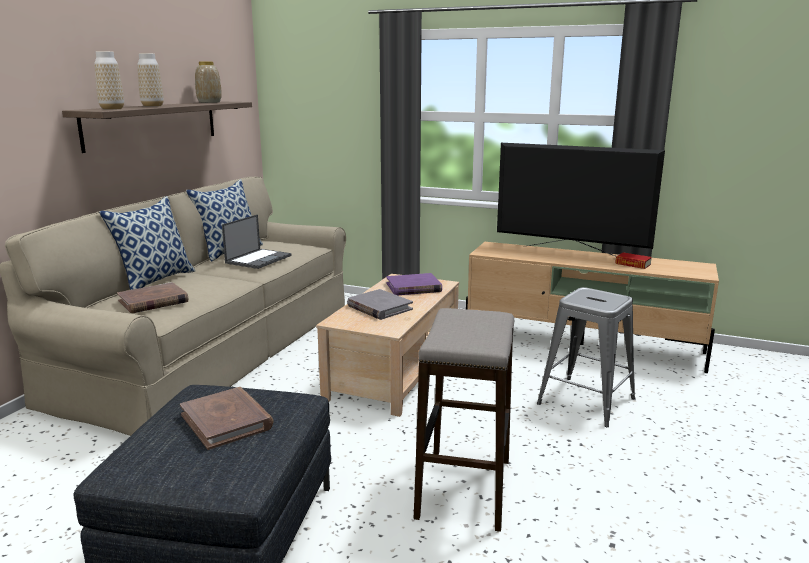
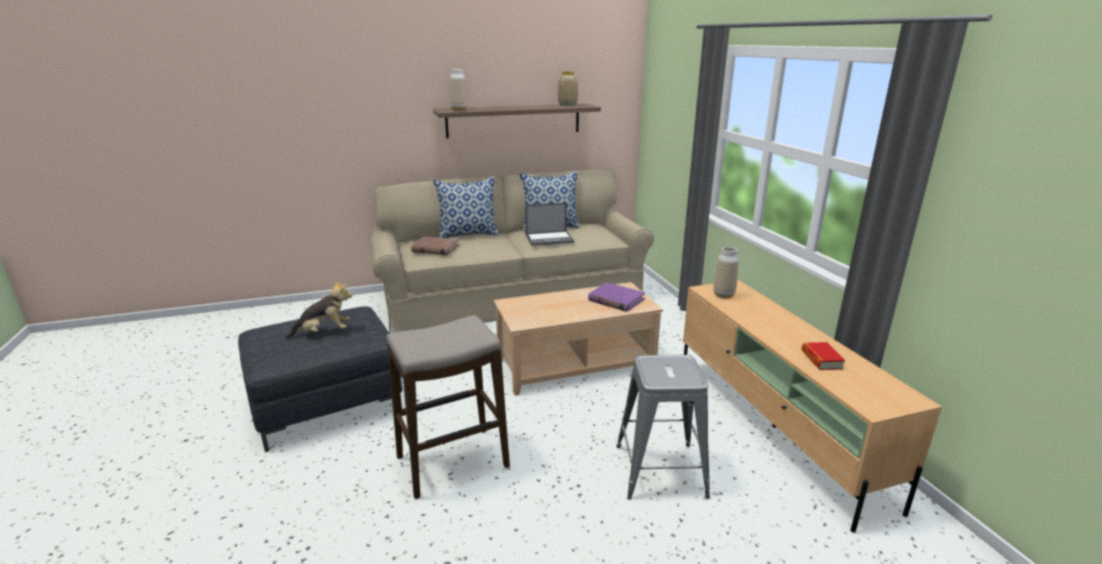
camera: 50 degrees right, 5 degrees up
(152, 106) = (502, 108): vase -> vase (723, 295)
(227, 421) = (324, 332): brown book -> plush toy
(379, 307) = (555, 304): grey book -> none
(570, 251) = (794, 320): television -> none

